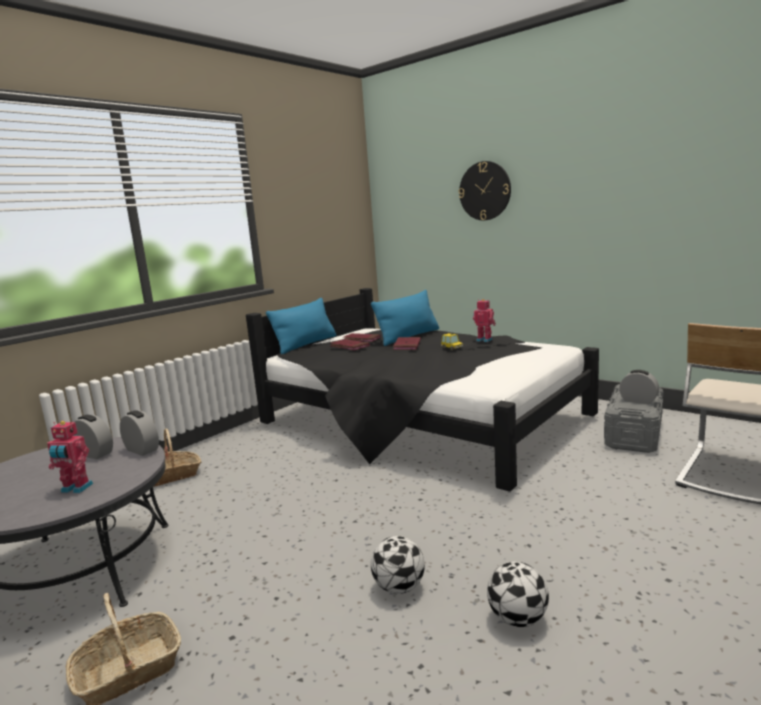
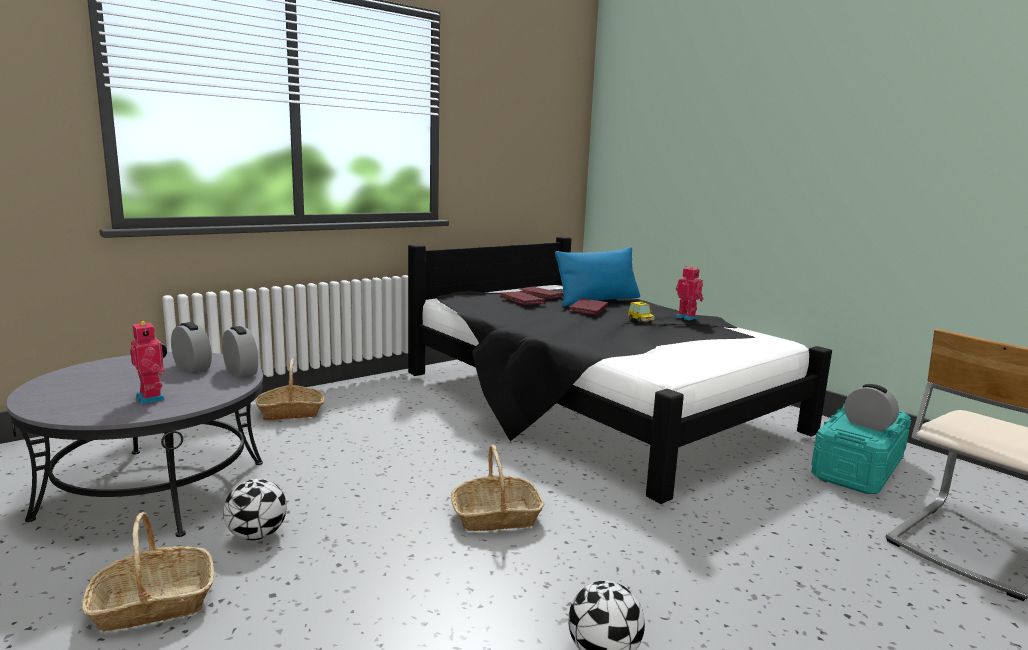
camera: 10 degrees right, 0 degrees up
(75, 489) = (153, 398): toy robot -> toy robot turned 150 degrees counterclockwise
(306, 344) = (476, 291): blue pillow -> none
(387, 529) = (496, 517): none -> basket
(399, 588) = (479, 585): football -> football (256, 535)
(485, 191) = (725, 134): wall clock -> none
(633, 433) = (857, 467): grey storage box -> turquoise storage box

